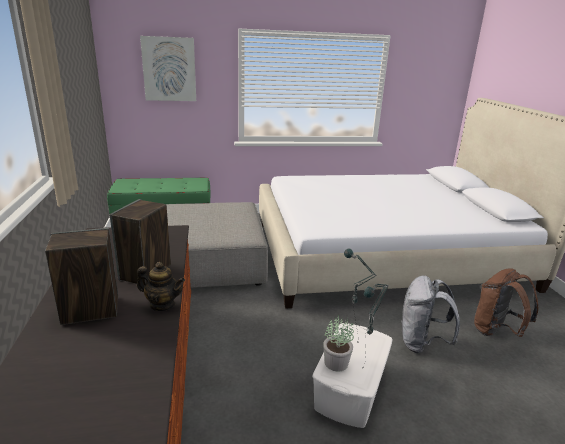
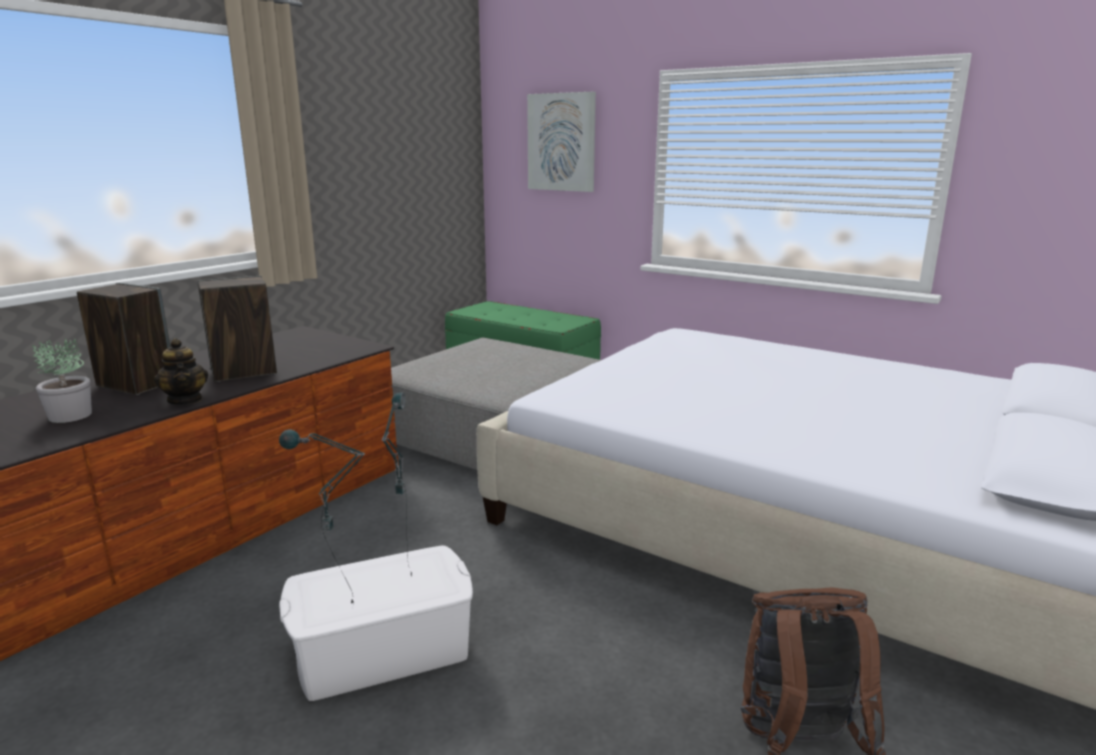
camera: 45 degrees right, 5 degrees down
(336, 362) = (340, 580): potted plant -> potted plant (71, 416)
(421, 343) = (598, 667): grey backpack -> none

